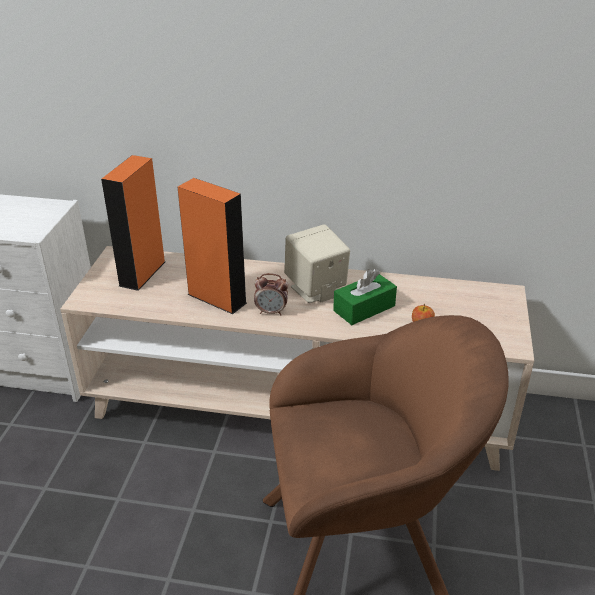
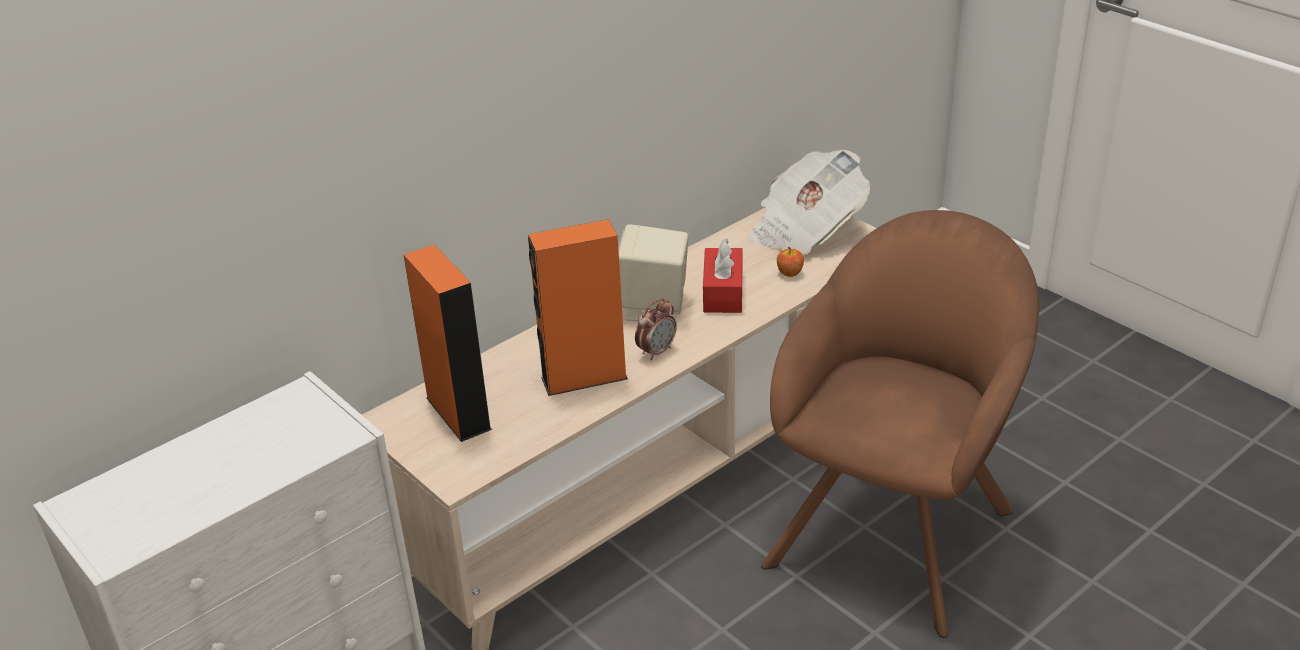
camera: 50 degrees left, 0 degrees up
(364, 308) = (723, 292): green tissue box -> red tissue box
(482, 309) = (806, 229): none -> newspaper

